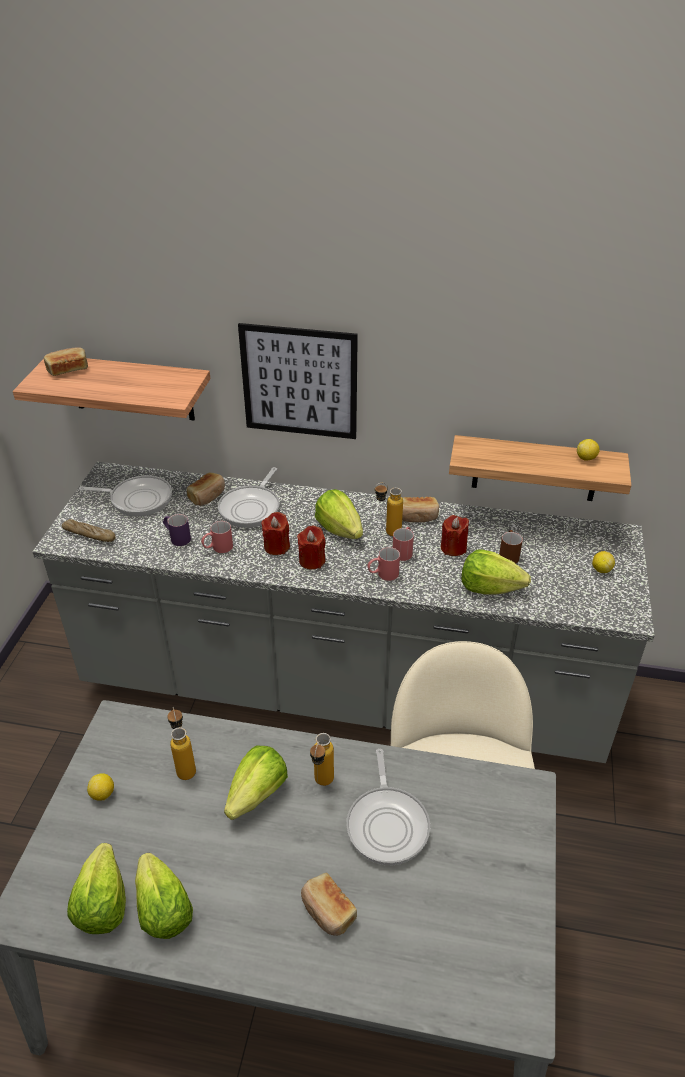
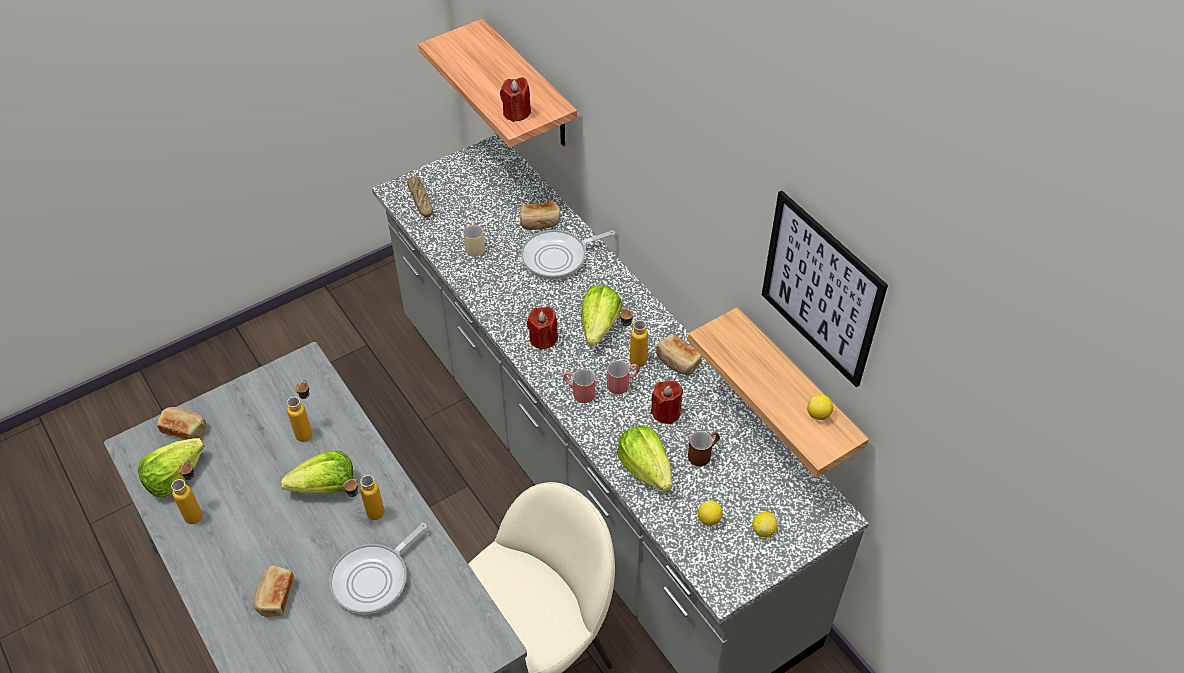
camera: 45 degrees right, 10 degrees up
(68, 369) = (477, 44): bread -> bread (185, 429)
(103, 794) = (246, 408): lemon -> lemon (709, 519)
(137, 499) = (487, 190): frying pan -> none
(163, 910) = (197, 511): lettuce -> bottle
(177, 537) = (474, 245): purple mug -> beige mug
(217, 548) = (490, 276): red mug -> none
(276, 546) = (533, 306): red candle -> red candle (516, 112)
(299, 382) = (633, 167): picture -> picture (821, 289)

